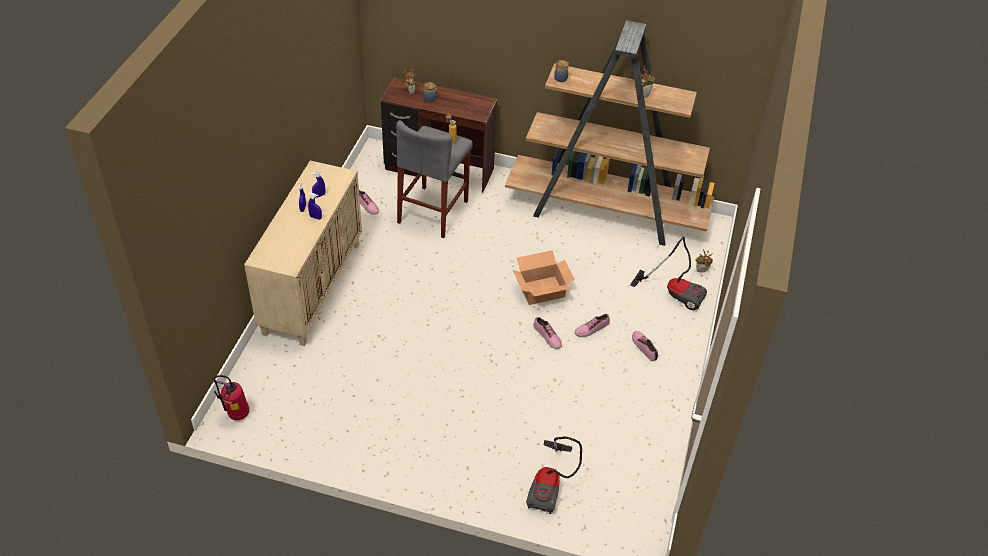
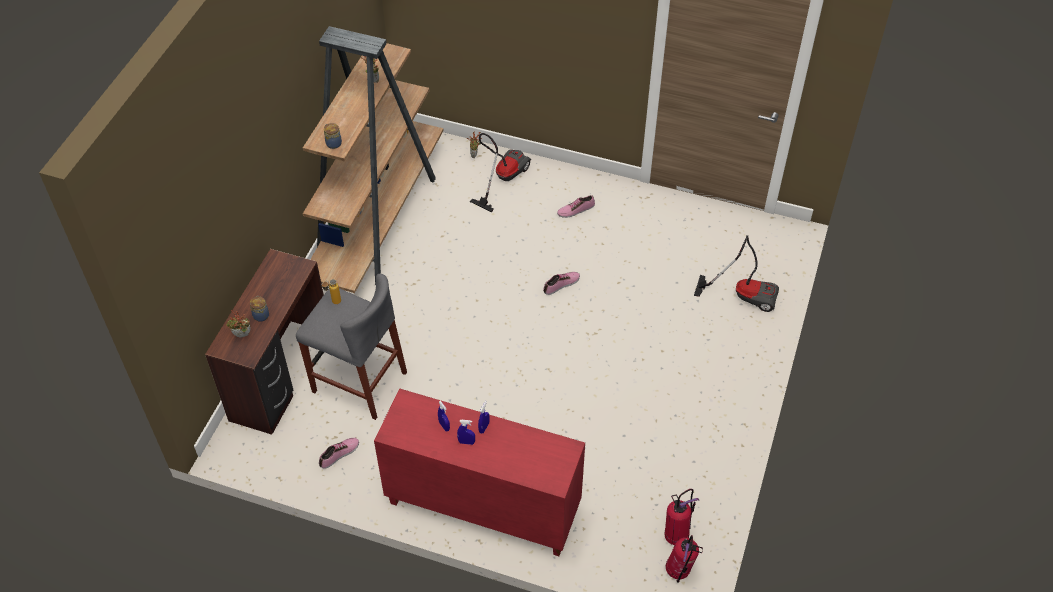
camera: 85 degrees left, 5 degrees up
(273, 414) = (676, 535): none -> fire extinguisher
(312, 287) = (481, 507): beige cabinet -> red cabinet
(542, 290) = (496, 284): cardboard box -> none
(591, 328) = (551, 248): shoe -> none

